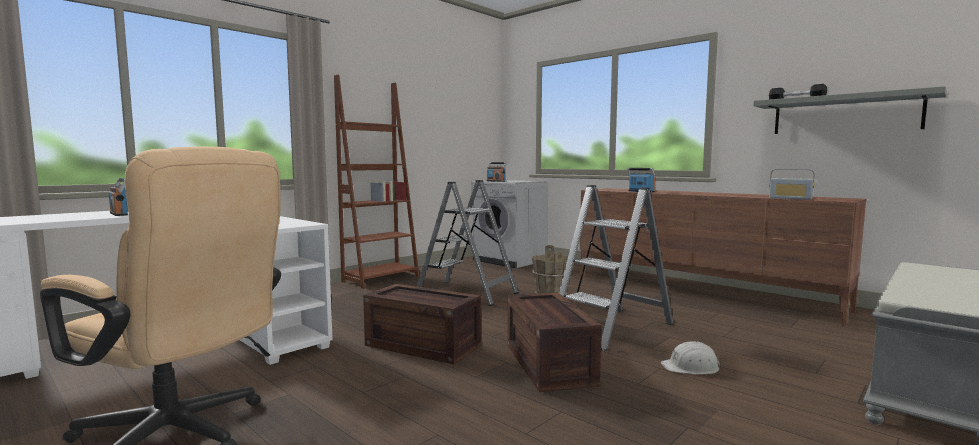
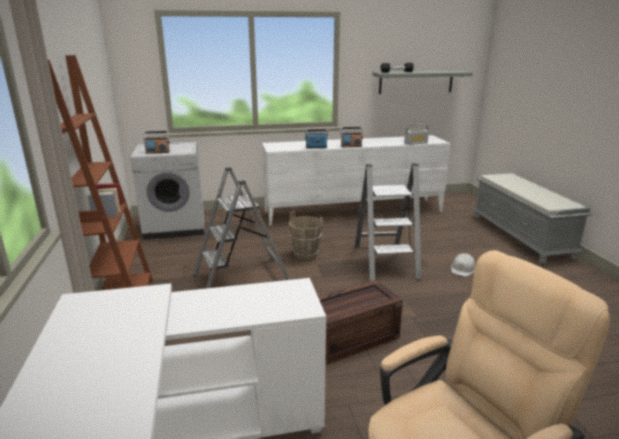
camera: 55 degrees left, 15 degrees up
(119, 214) = (100, 402): radio -> radio (351, 146)
(551, 364) = (428, 304): crate -> none
(701, 292) = (354, 211): brown cabinet -> white cabinet

